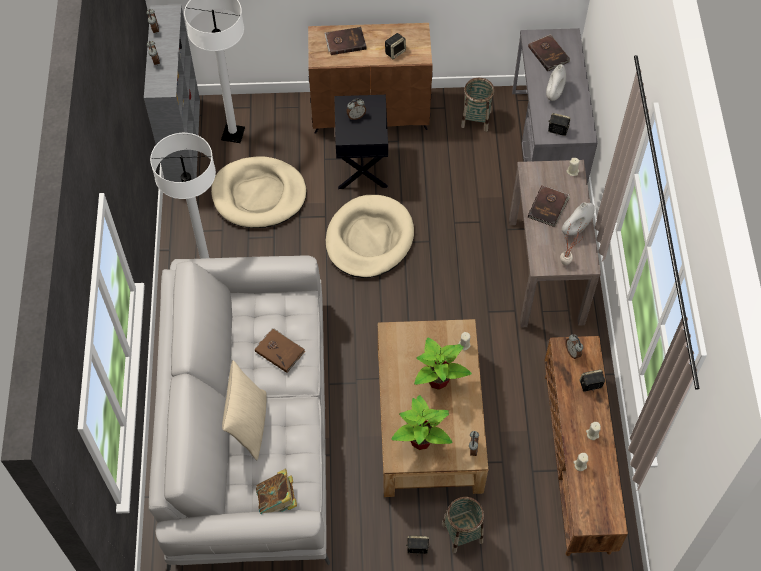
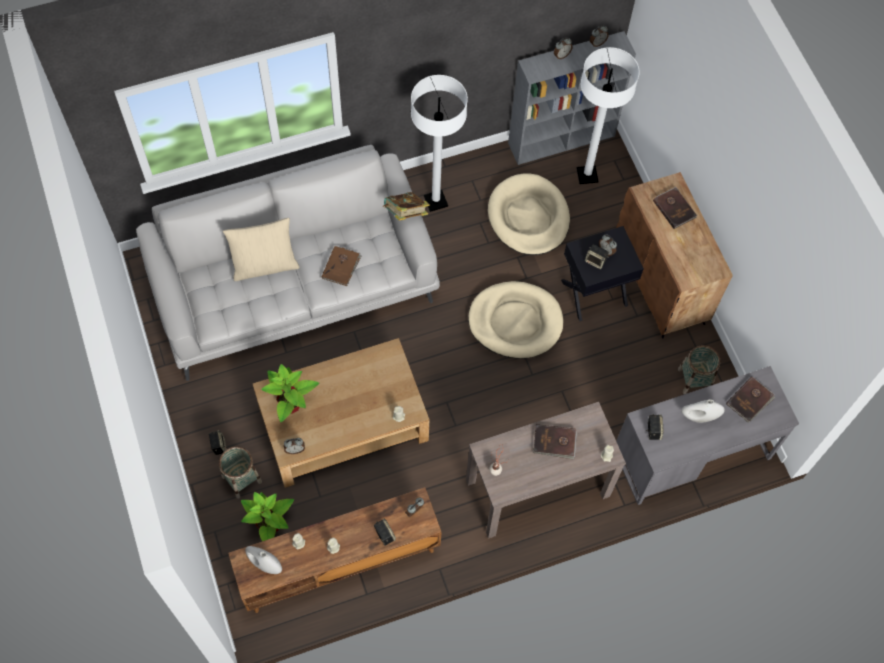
camera: 70 degrees right, 5 degrees up
(277, 502) = (200, 307): book -> book (405, 214)
(395, 52) = (681, 255): speaker -> speaker (596, 261)
(438, 380) = (355, 403): potted plant -> potted plant (270, 526)
(575, 229) = (537, 473): white vase -> white vase (265, 564)

